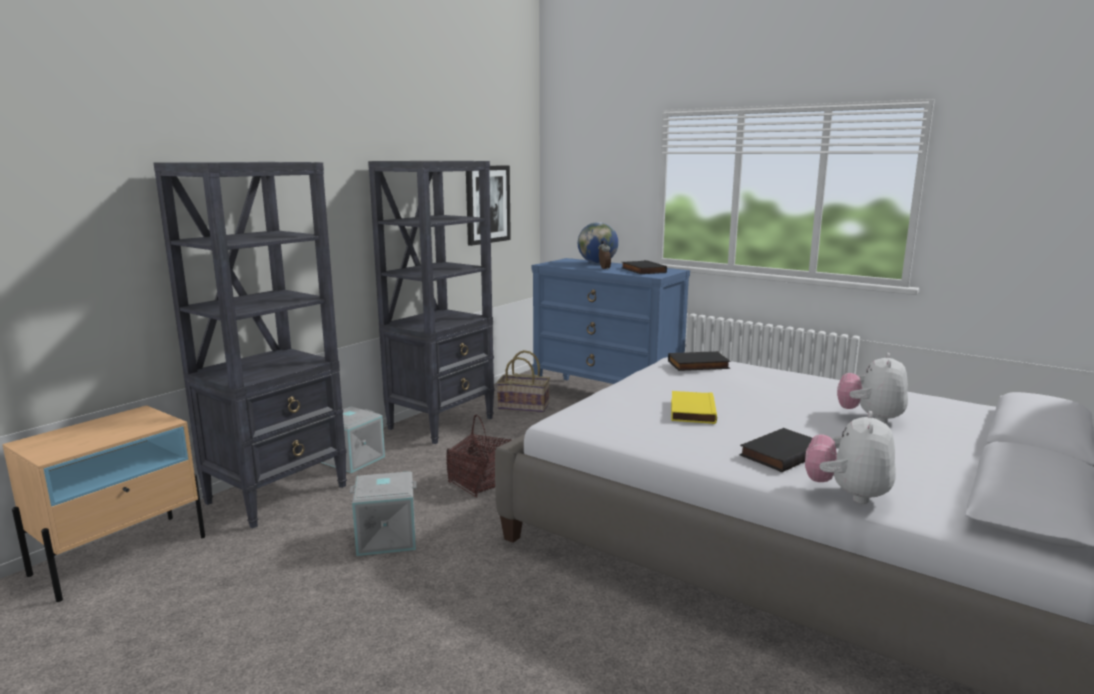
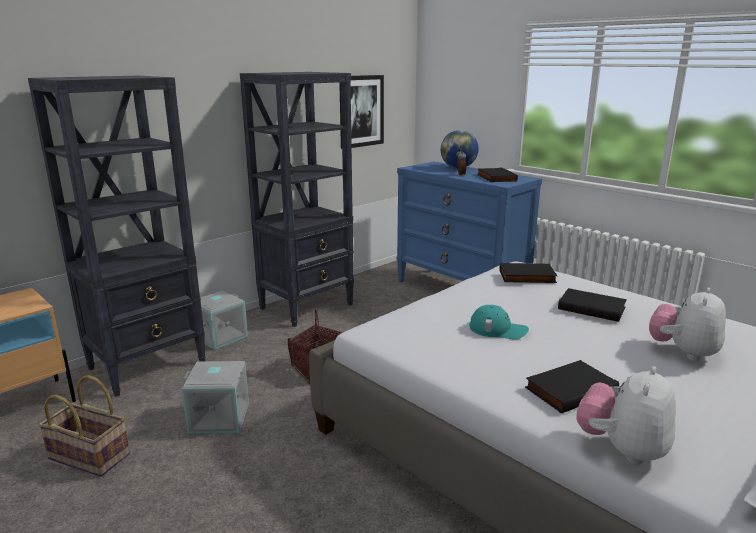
camera: 10 degrees right, 5 degrees up
(524, 406) = (383, 295): basket -> basket (91, 456)
(691, 411) = (498, 329): yellow book -> turquoise cap
(773, 387) = (592, 308): none -> black book

